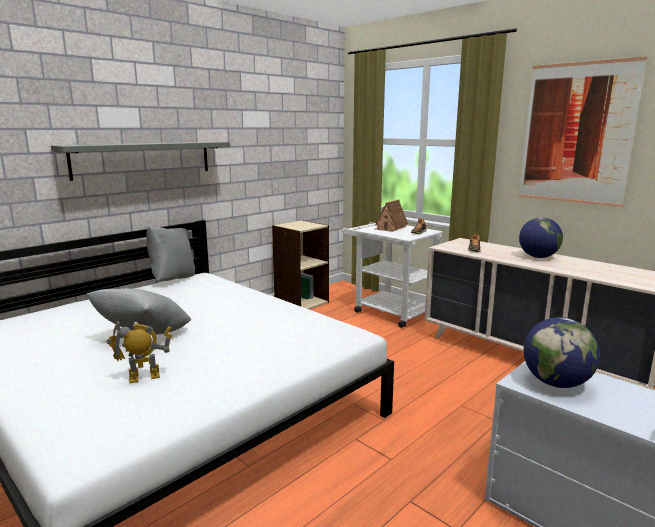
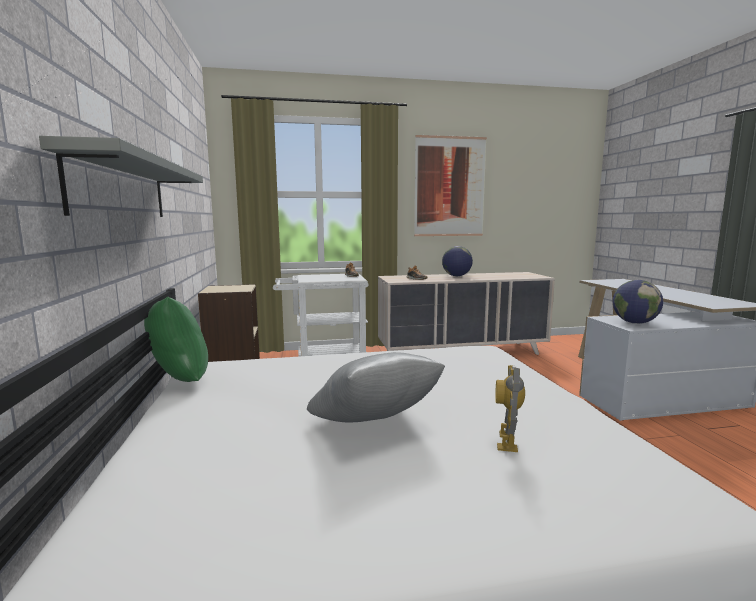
camera: 55 degrees left, 5 degrees down
(172, 279) = (178, 381): grey pillow -> green pillow
(390, 228) = (318, 277): toy house -> none

